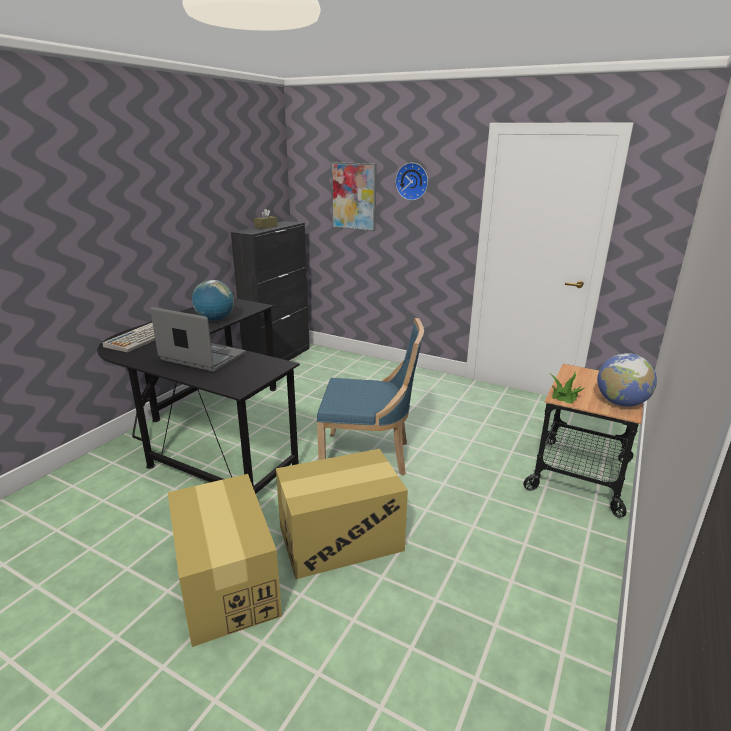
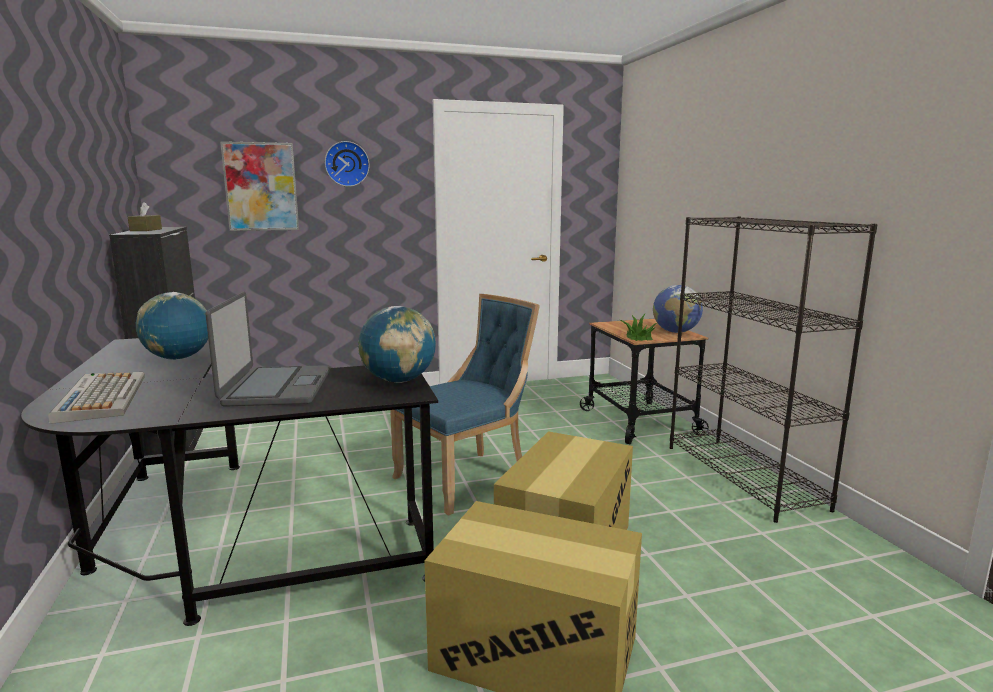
camera: 45 degrees left, 10 degrees down
(202, 358) = (276, 388): laptop -> laptop turned 105 degrees clockwise
(256, 376) = (398, 381): none -> globe
(579, 575) = (744, 476): none -> black bookcase

